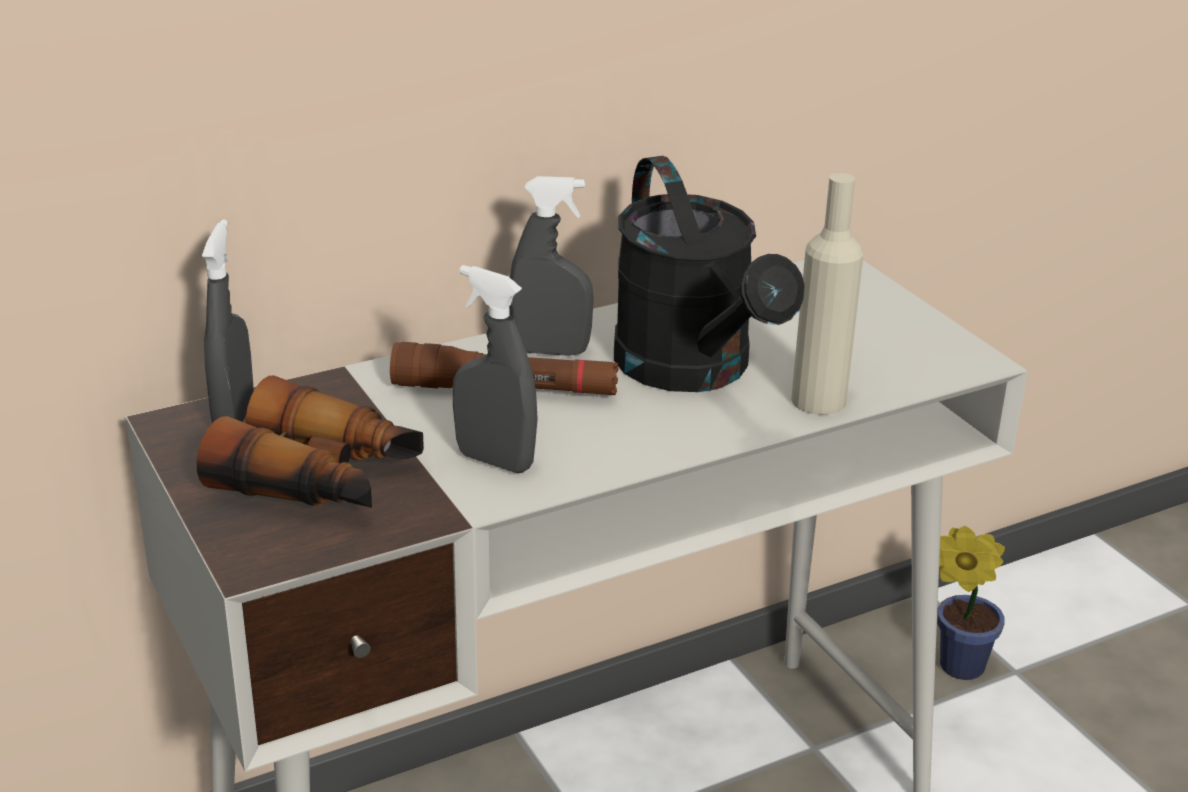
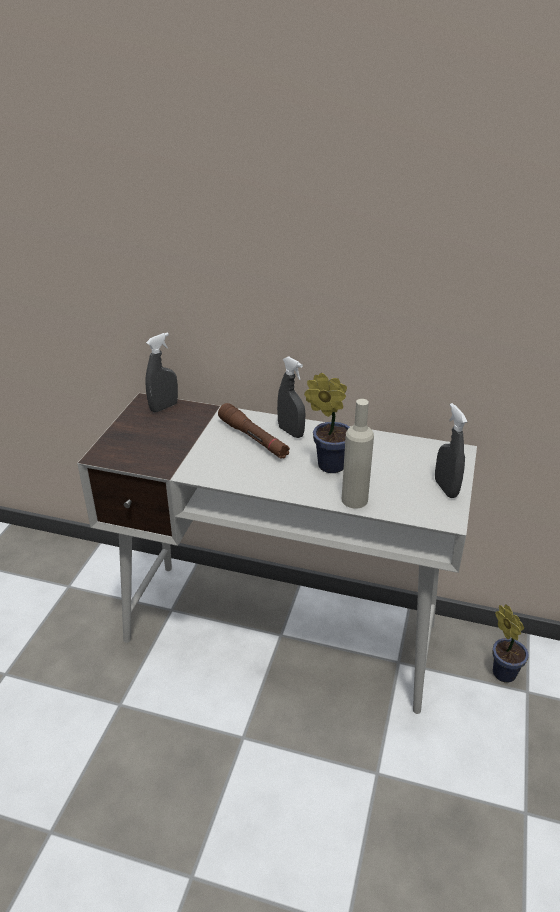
camera: 45 degrees right, 5 degrees up
(320, 479) = (154, 440): binoculars -> none
(495, 461) = (210, 461): grey spray bottle -> grey spray bottle (445, 488)
(694, 371) = (327, 464): black watering can -> potted plant

